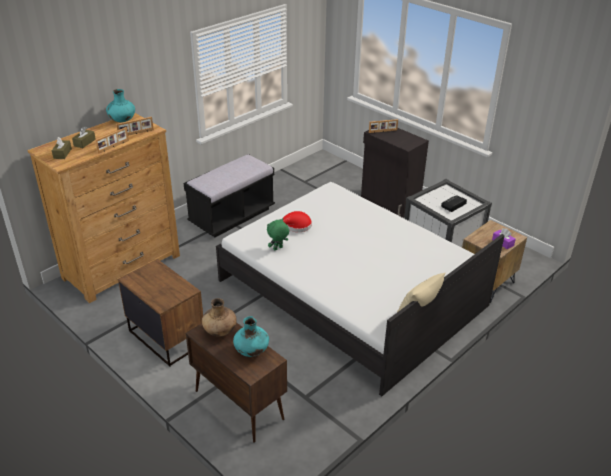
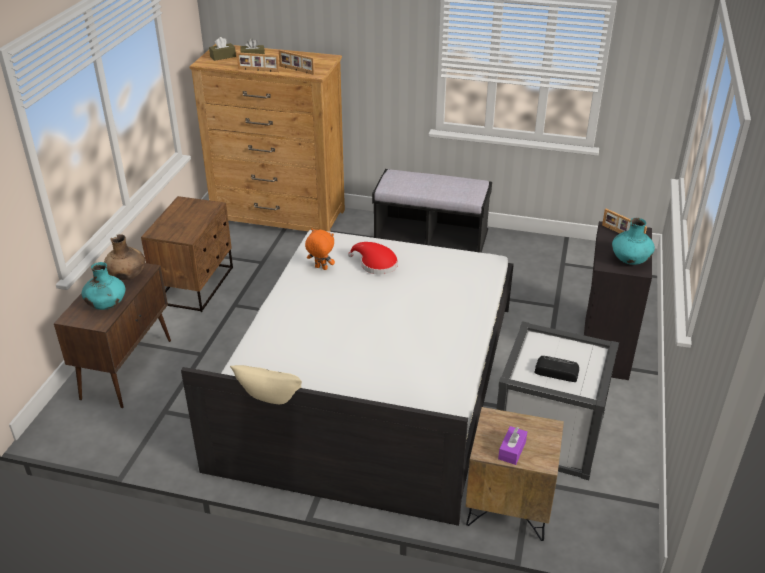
camera: 60 degrees right, 0 degrees up
(122, 120) = (316, 56): turquoise vase -> turquoise vase (630, 260)
(278, 249) = (320, 268): green plush toy -> orange plush toy

